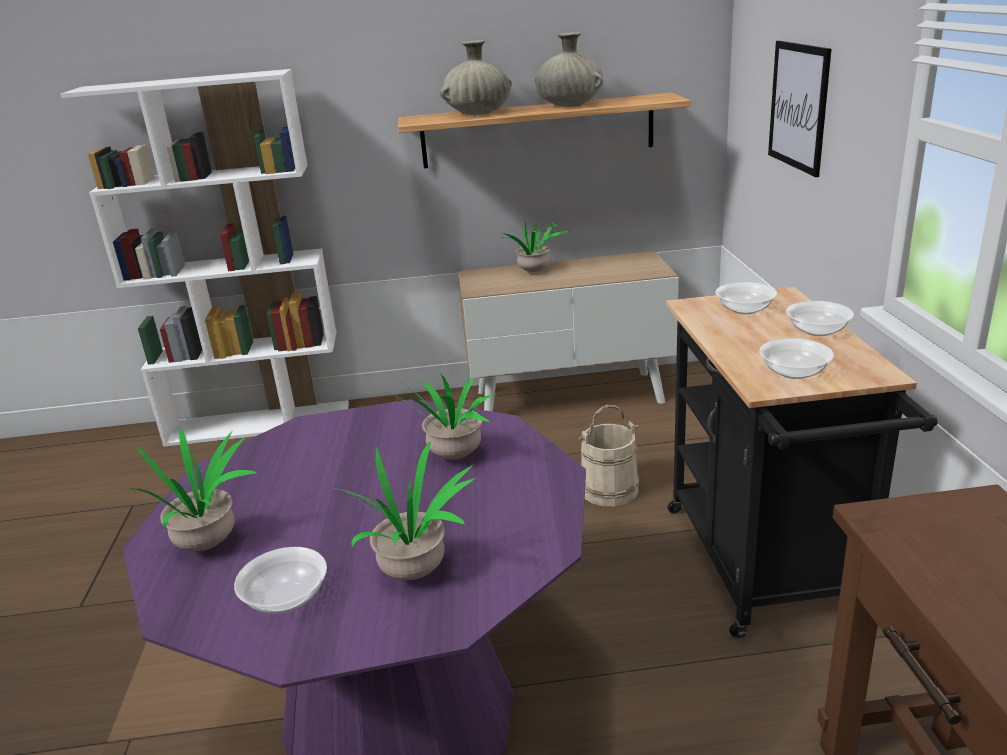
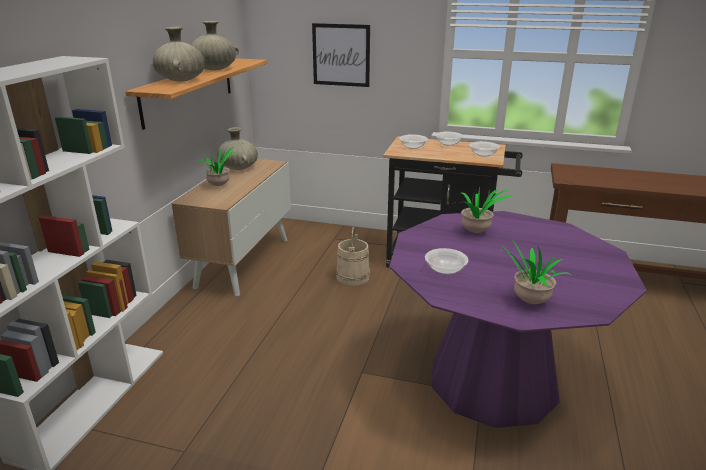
camera: 70 degrees left, 0 degrees up
(285, 597) = (585, 284): bowl -> bowl (445, 270)
(414, 569) = (571, 253): potted plant -> none
(609, 261) = (238, 168): none -> beige vase

